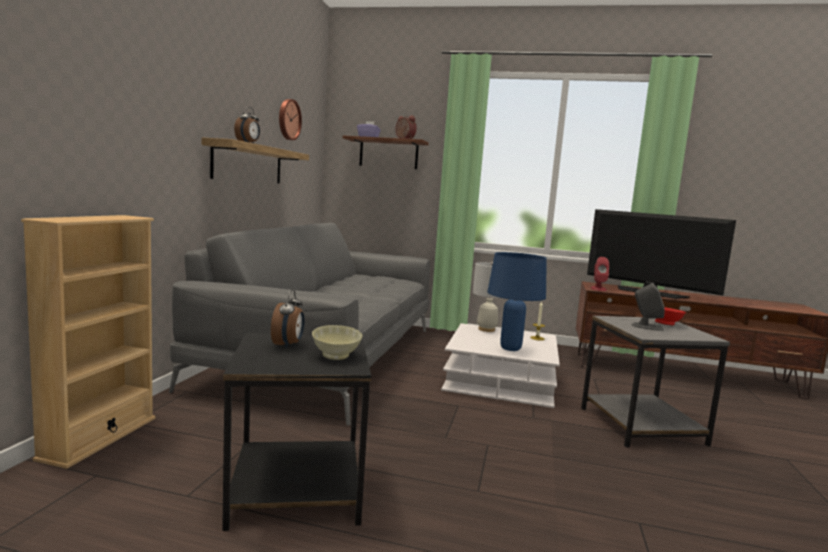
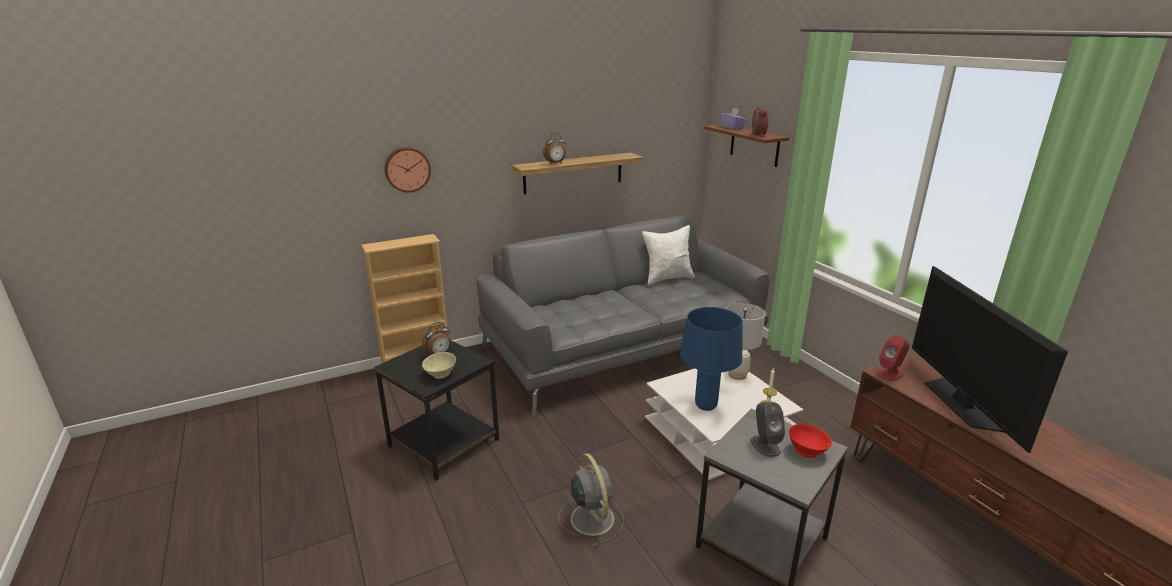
camera: 50 degrees right, 15 degrees up
(288, 119) = (635, 119): wall clock -> wall clock (407, 169)
(343, 279) = (667, 278): none -> white pillow
(544, 468) = (591, 517): none -> grey fan

